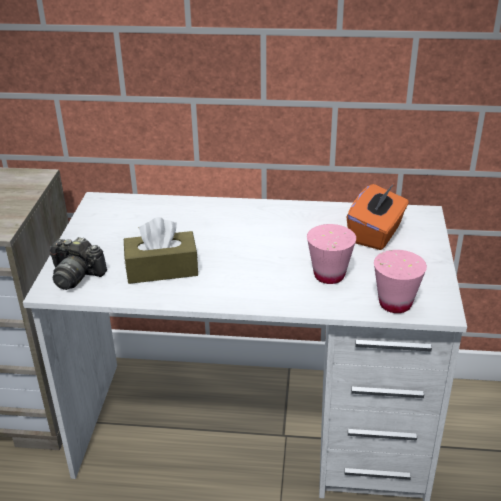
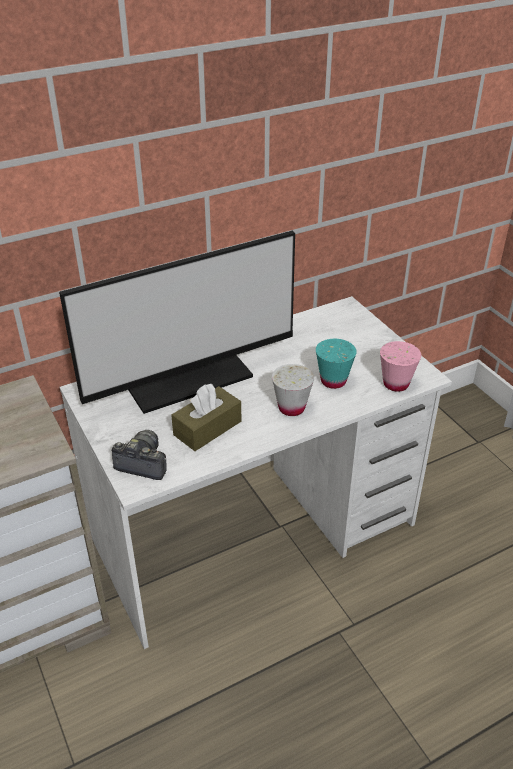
camera: 35 degrees left, 5 degrees up
(76, 275) = (143, 463): camera -> camera turned 150 degrees counterclockwise
(194, 221) = (186, 377): none -> monitor
(258, 283) = (291, 408): none -> white cup
(329, 275) = (333, 381): pink cup -> turquoise cup
(376, 234) = (331, 335): orange tissue box -> none

